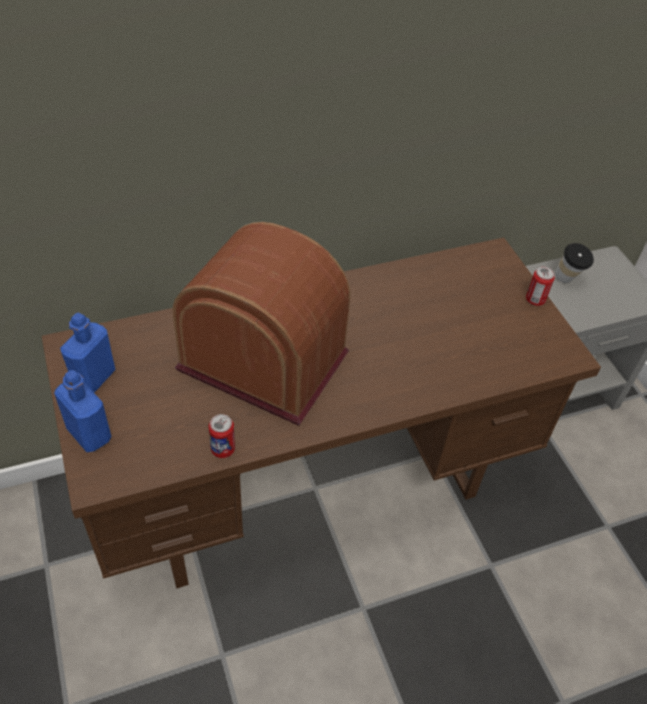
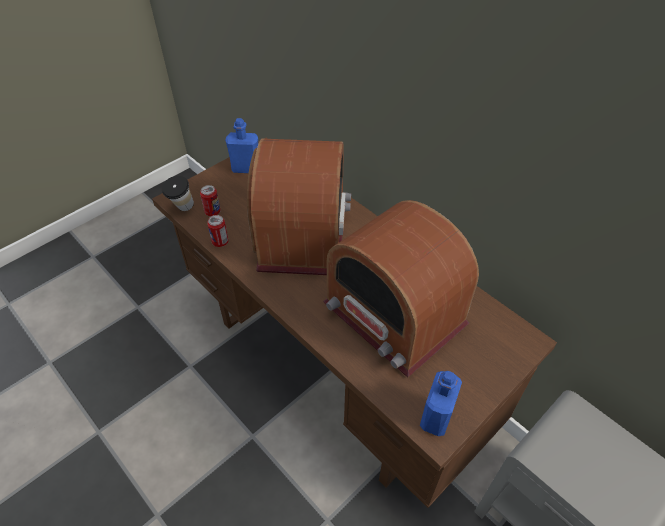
camera: 70 degrees right, 0 degrees up
(89, 434) = (205, 183): blue bottle -> blue bottle (436, 417)
(424, 330) = (393, 315): none -> radio
(535, 300) = (490, 388): can -> can (212, 212)
(567, 280) = (587, 437): cup -> cup (182, 209)

